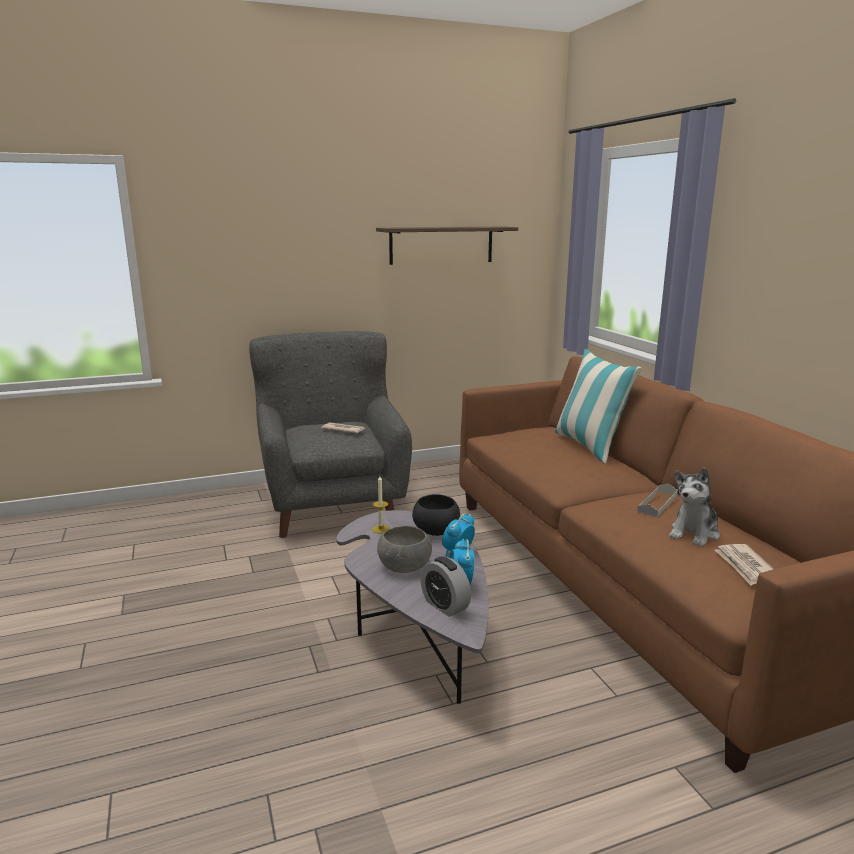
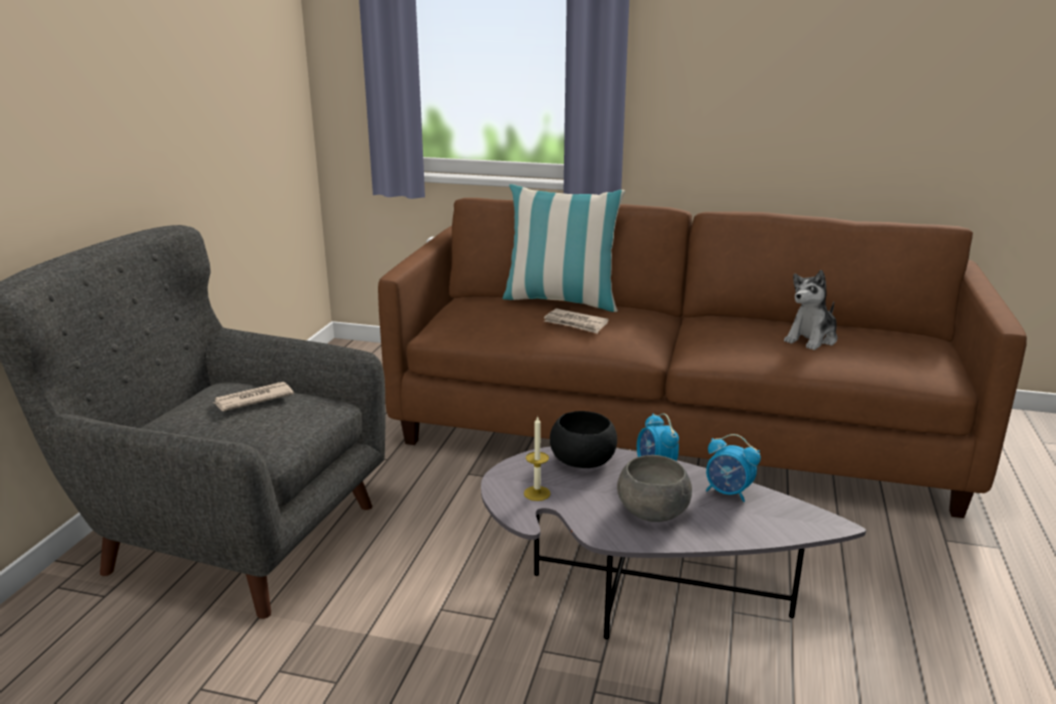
camera: 55 degrees left, 5 degrees up
(441, 245) = (200, 60): shelf -> none
(445, 605) = (766, 517): alarm clock -> none
(657, 503) = (738, 328): grey tray -> none
(694, 533) = (811, 339): plush toy -> plush toy turned 60 degrees clockwise
(746, 567) = (890, 347): newspaper -> newspaper (575, 324)

